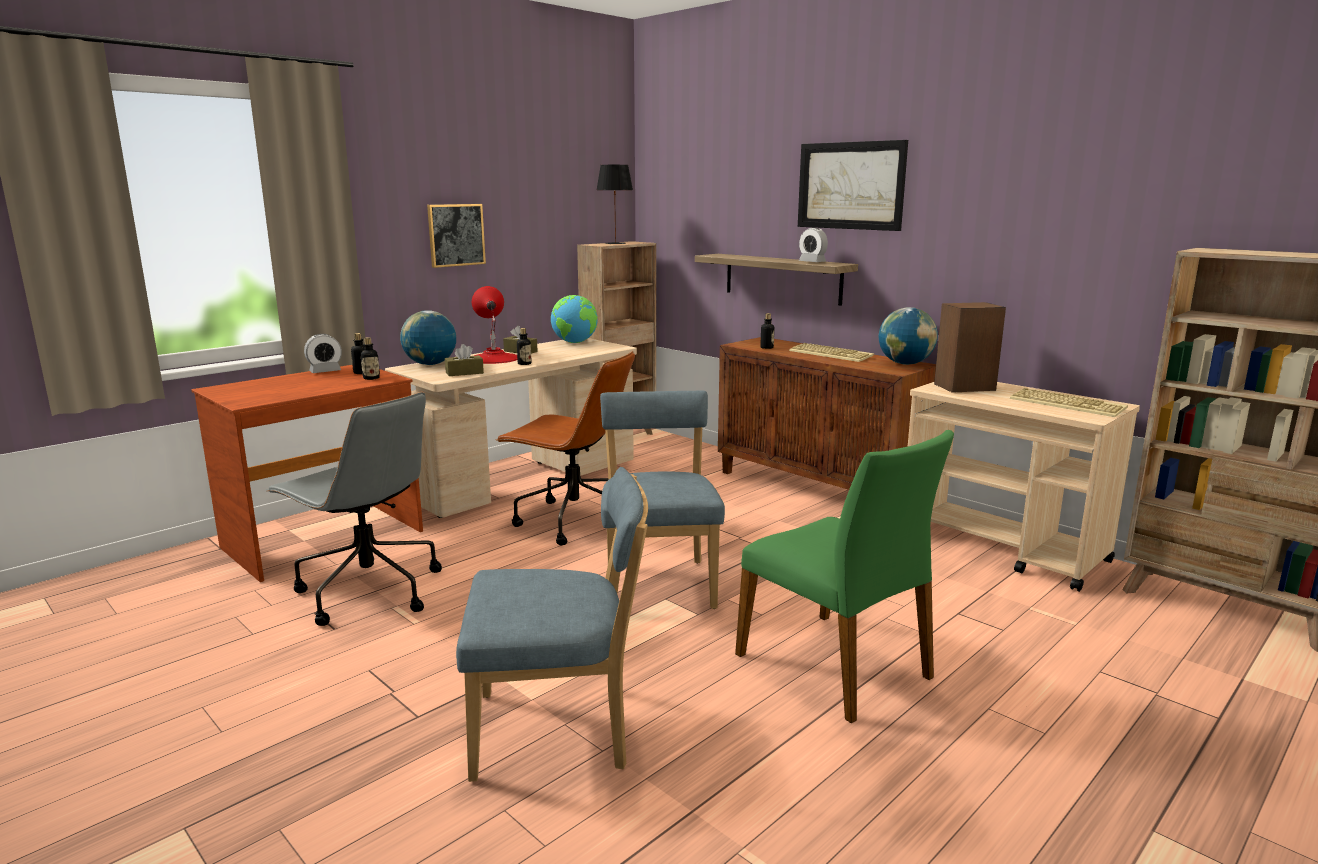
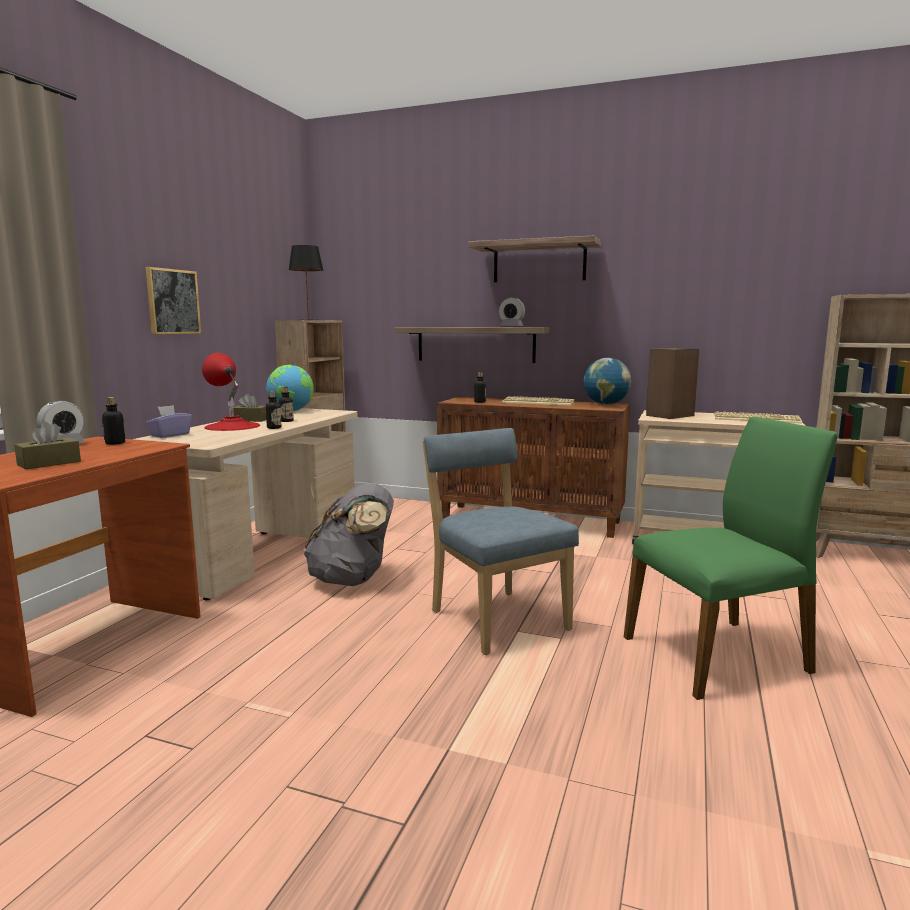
camera: 25 degrees left, 5 degrees down
(368, 591) = (195, 694): grey office chair -> none
(371, 378) = (138, 446): bottle -> bottle (286, 421)
(430, 364) = (170, 435): globe -> purple tissue box
(464, 373) = (224, 438): brown tissue box -> brown tissue box (49, 463)
(560, 731) = (572, 788): blue chair -> none
(572, 521) = (353, 579): brown office chair -> grey backpack
(836, 665) = (718, 655): green chair -> green chair turned 45 degrees counterclockwise
(851, 185) = (539, 262): picture -> shelf

